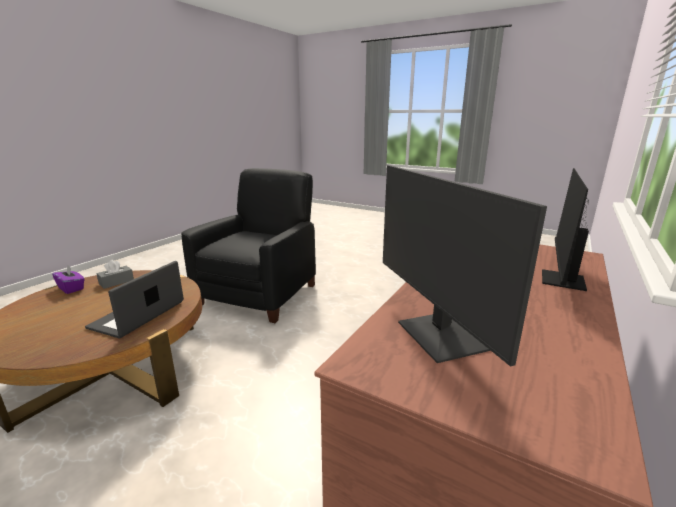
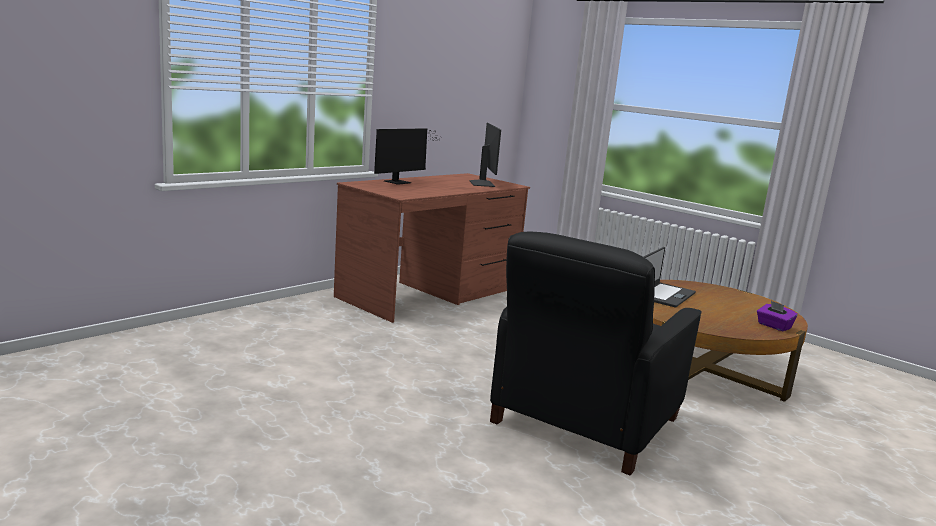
camera: 170 degrees left, 5 degrees down
(116, 282) = (734, 325): grey tissue box -> none

